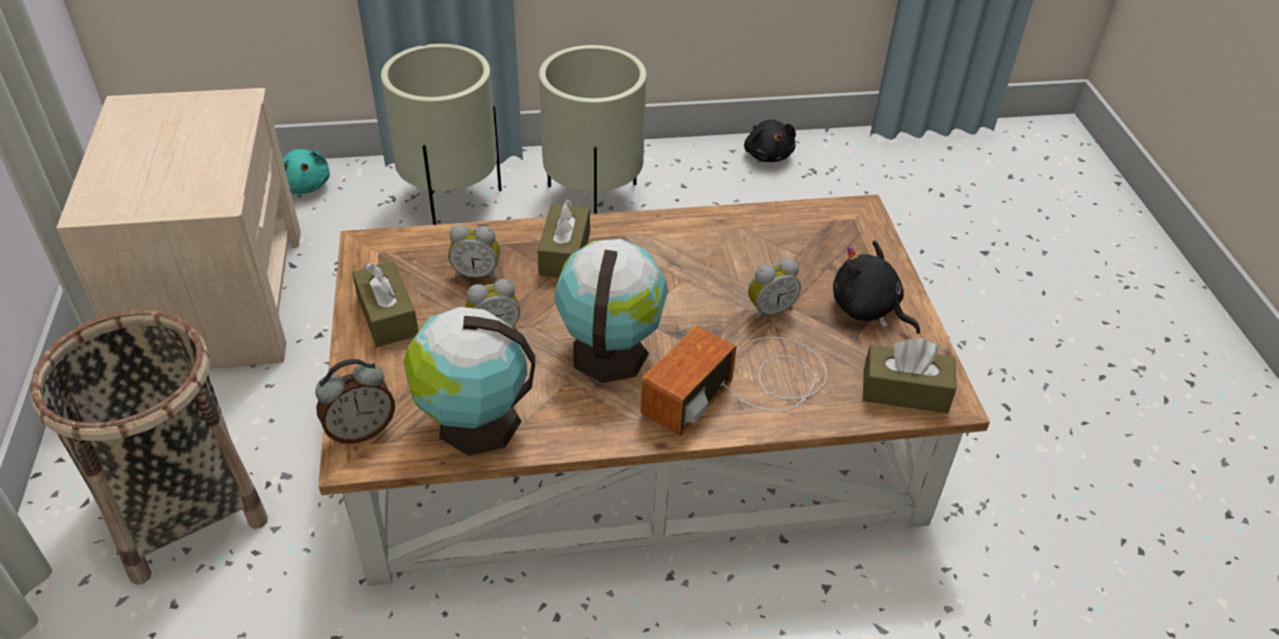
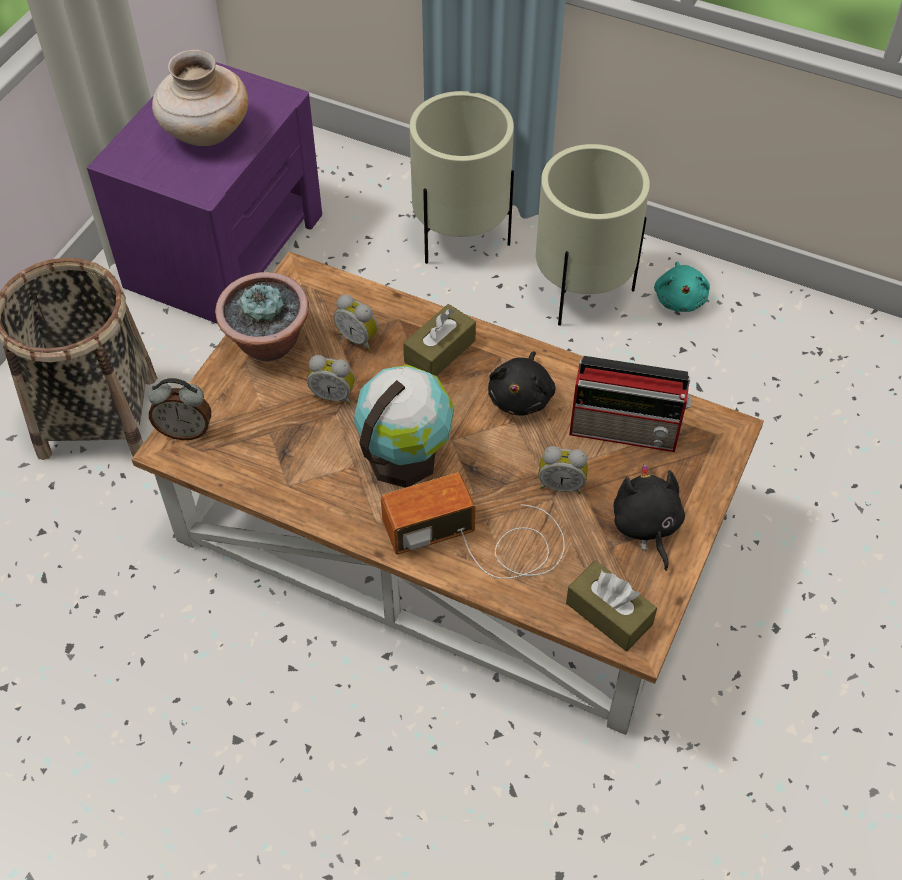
camera: 35 degrees right, 10 degrees up
(178, 153) = (205, 133): none -> beige vase
(218, 296) = (226, 249): beige nightstand -> purple nightstand
(305, 185) = (354, 170): turquoise plush toy -> turquoise plush toy (680, 298)
(387, 316) = (268, 344): brown tissue box -> potted plant
(473, 423) = (263, 465): globe -> none
(767, 154) = (788, 313): black plush toy -> black plush toy (521, 396)
(782, 246) = (626, 430): none -> radio

